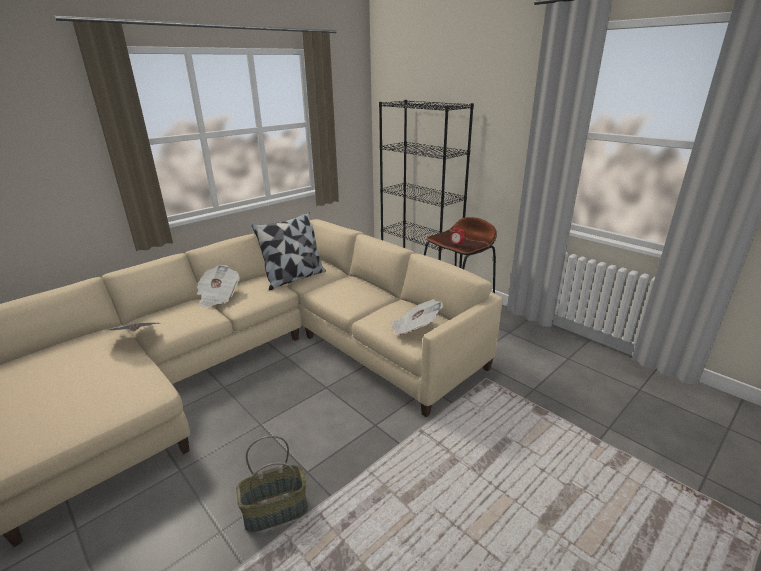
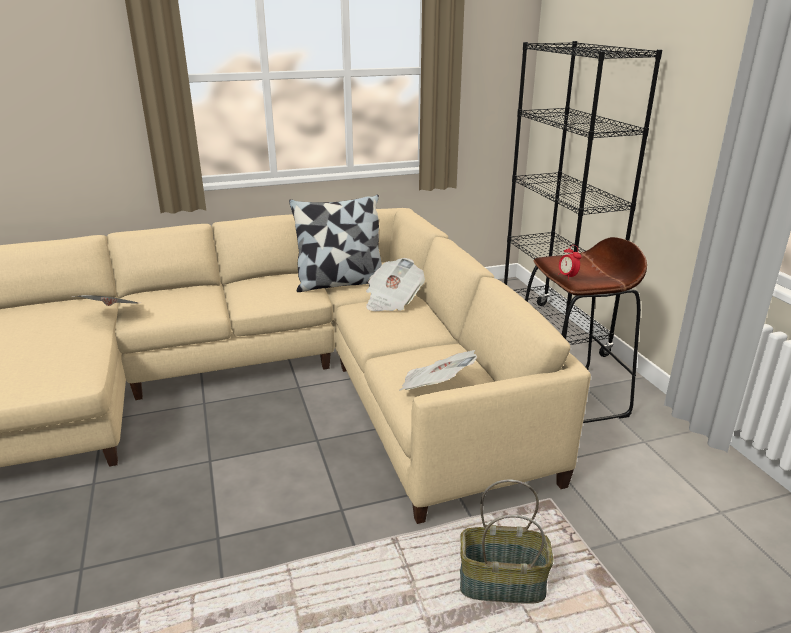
camera: 25 degrees right, 0 degrees up
(218, 297) = (233, 287): newspaper -> newspaper (392, 301)
(275, 512) = (149, 571): basket -> basket (501, 585)

